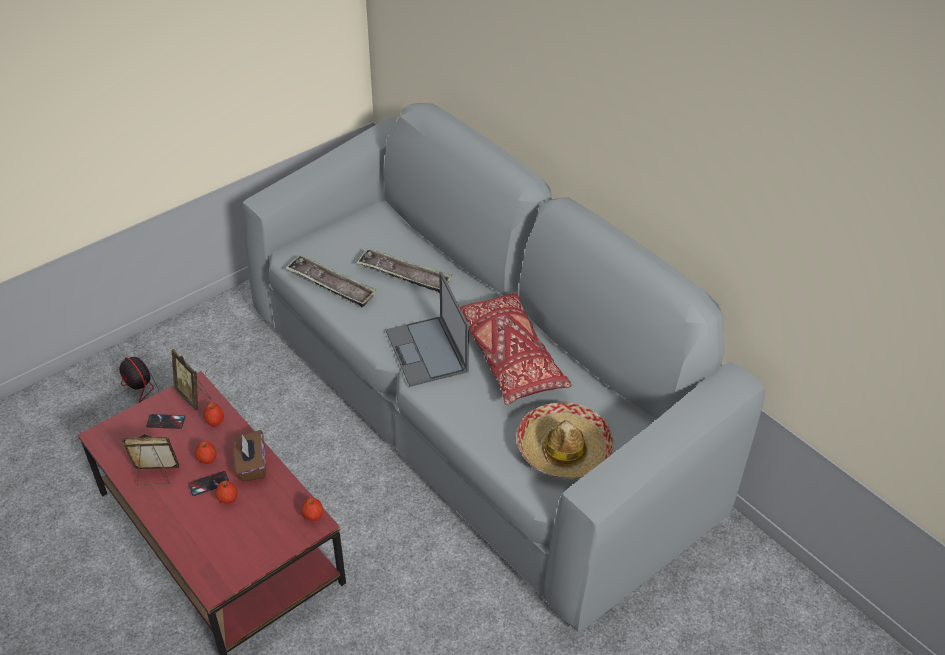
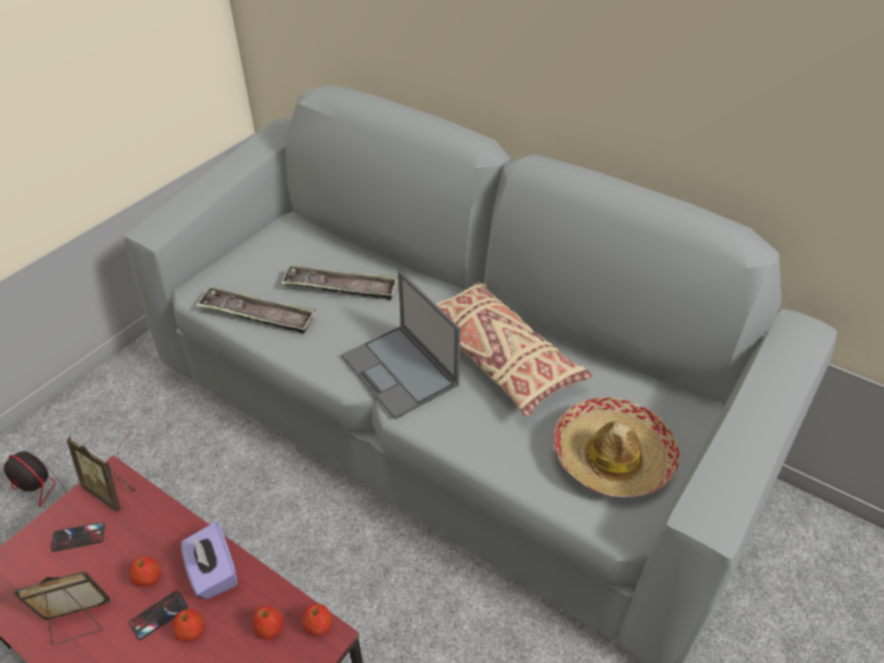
camera: 15 degrees left, 0 degrees up
(215, 422) = (148, 521): apple -> apple (270, 629)
(251, 466) = (213, 572): brown tissue box -> purple tissue box
(510, 357) = (499, 357): red pillow -> beige pillow

